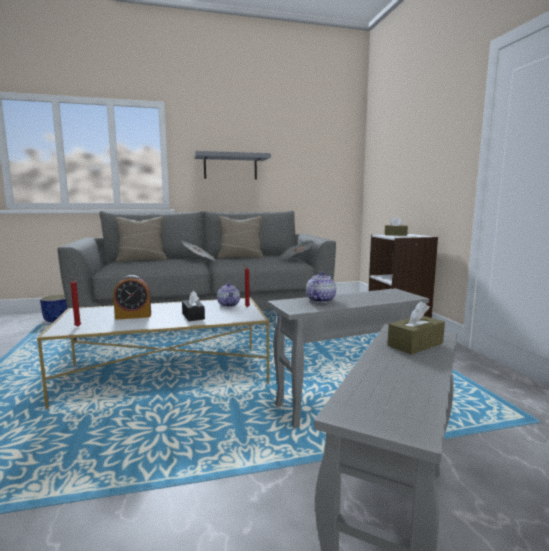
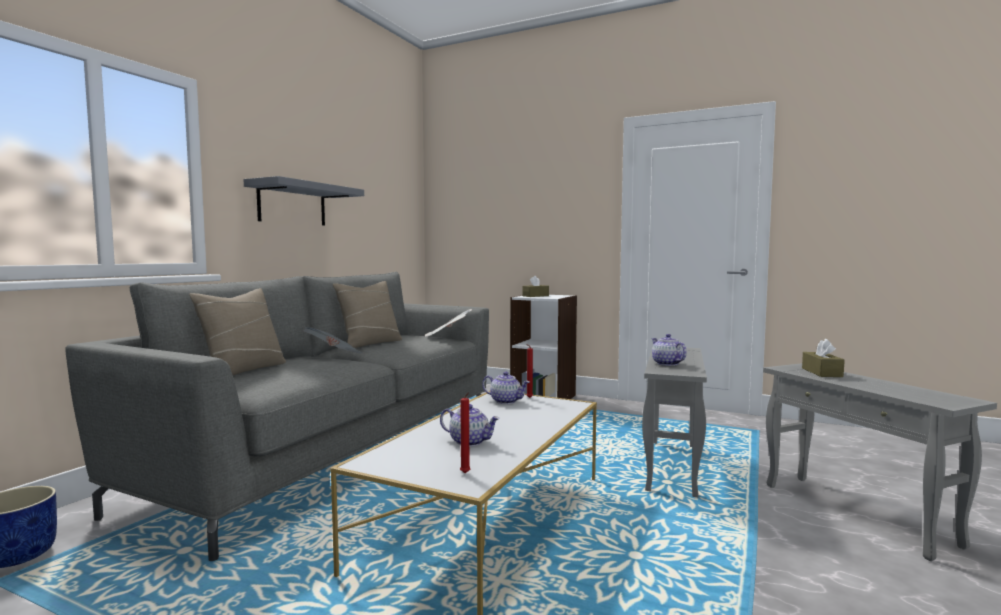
camera: 50 degrees left, 5 degrees down
(133, 316) = (470, 442): alarm clock -> teapot
(193, 316) = (526, 420): black tissue box -> none

